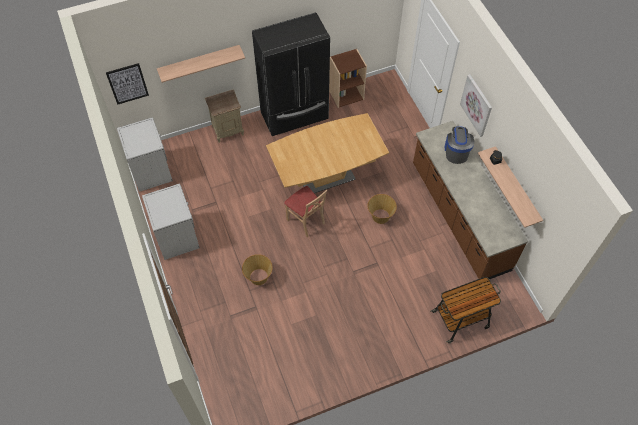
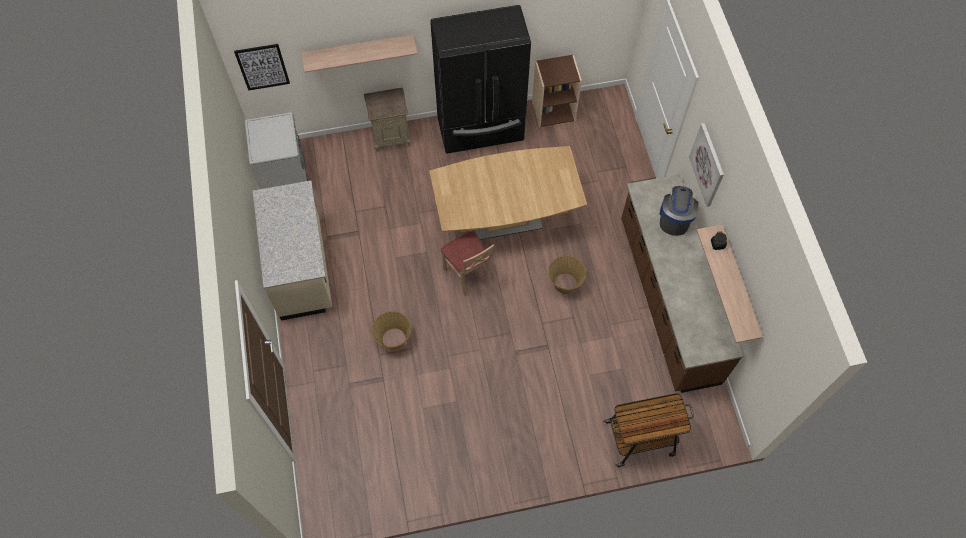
camera: 10 degrees right, 5 degrees up
(177, 236) = (302, 269): white washing machine -> beige counter

